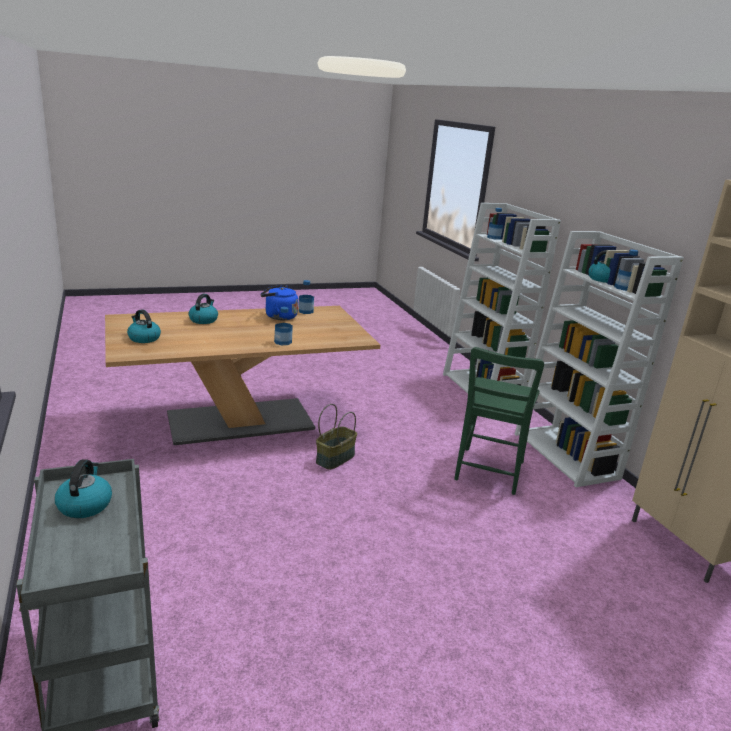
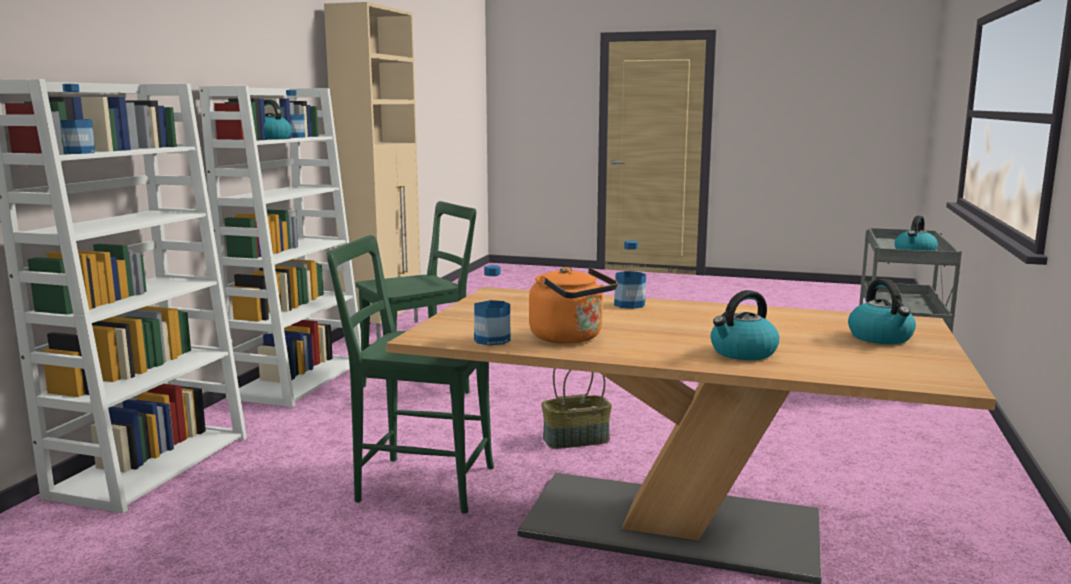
camera: 140 degrees left, 10 degrees down
(279, 317) = (570, 338): blue kettle -> orange kettle
(370, 411) = (418, 483): none -> green chair

